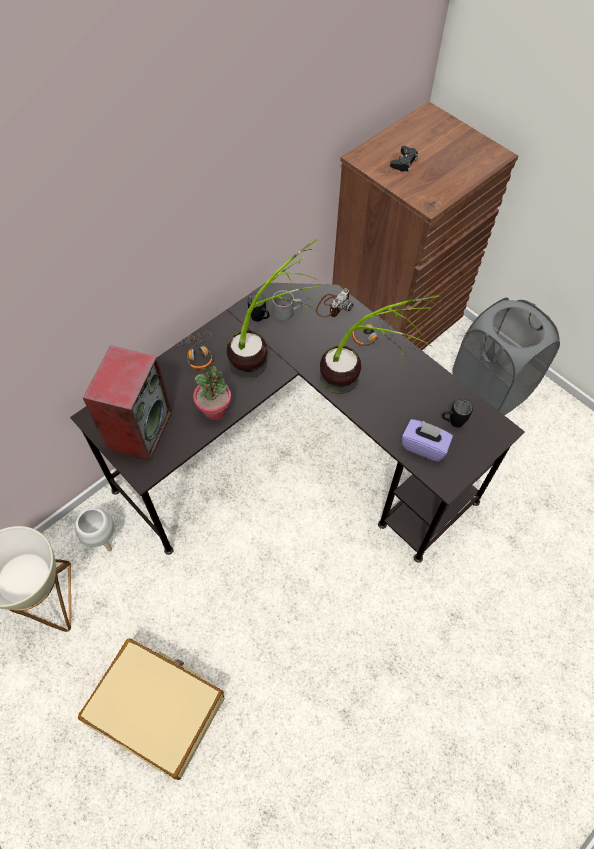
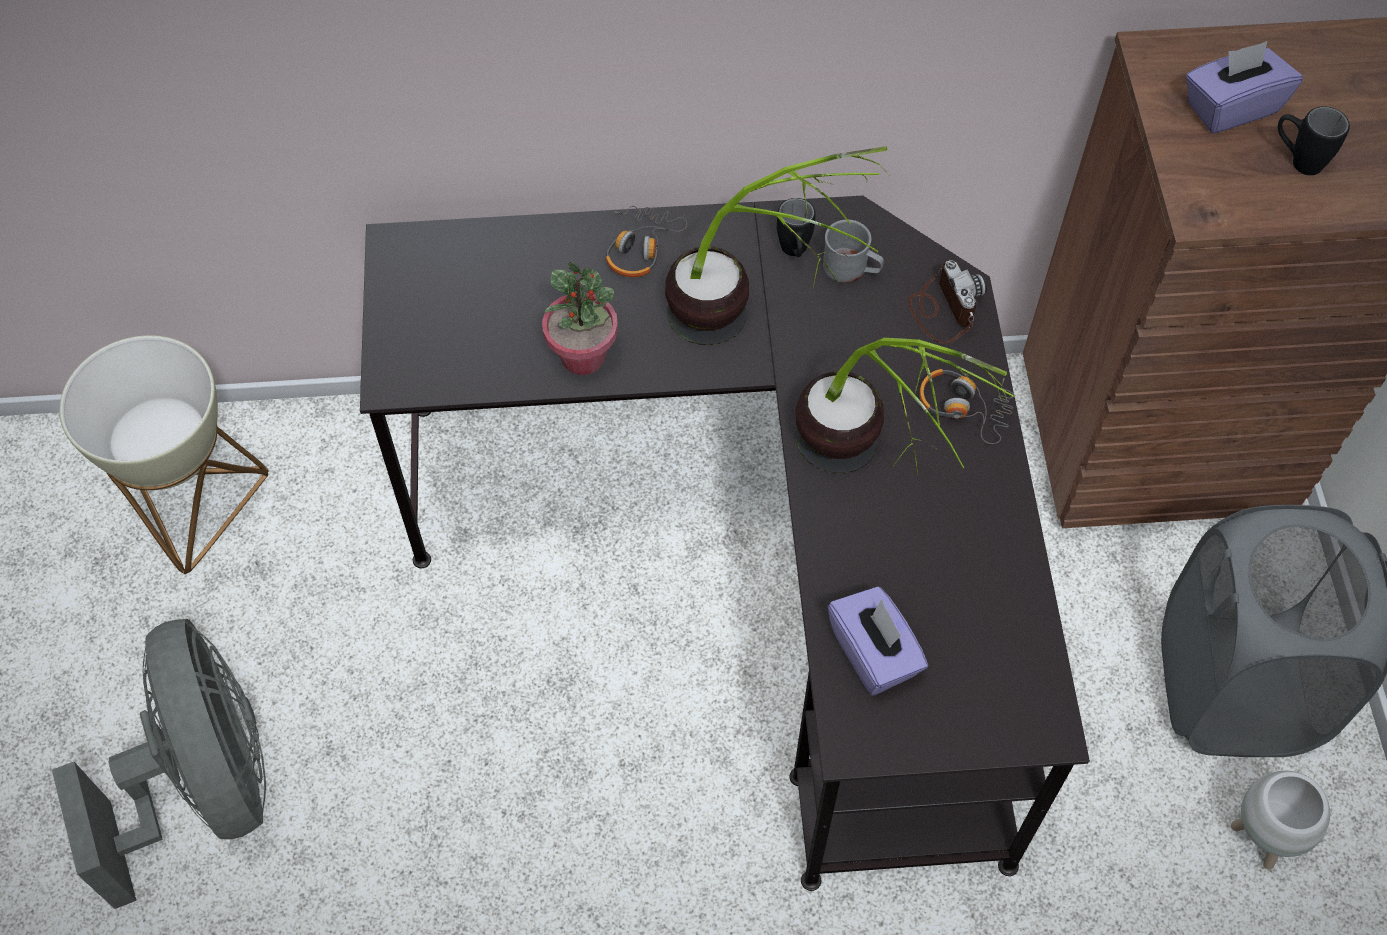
camera: 40 degrees right, 0 degrees up
(102, 540) = (341, 473): white planter -> white planter (1261, 838)
(139, 429) = (447, 309): speaker -> none
(157, 709) = (207, 786): beige suitcase -> grey fan
(333, 306) = (943, 309): camera -> camera turned 90 degrees counterclockwise
(404, 162) = (1231, 107): black game controller -> purple tissue box
(452, 422) = (965, 650): black mug -> black mug (1297, 160)

